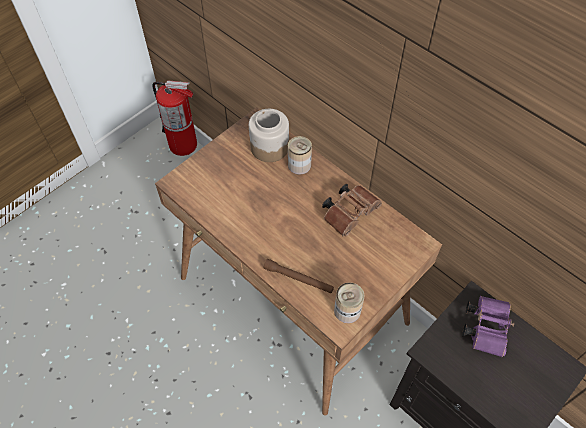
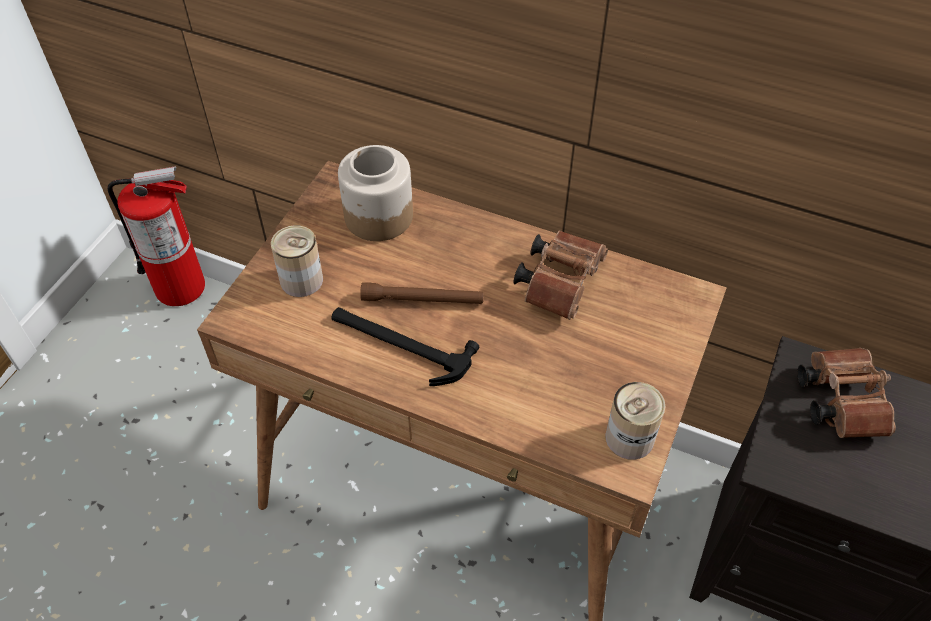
camera: 20 degrees left, 5 degrees down
(250, 222) = (399, 345): none -> hammer
(298, 279) = (524, 412): brown flashlight -> brown flashlight (422, 300)
(299, 165) = (441, 230): can -> can (301, 280)
(485, 327) = (838, 399): purple binoculars -> brown binoculars

